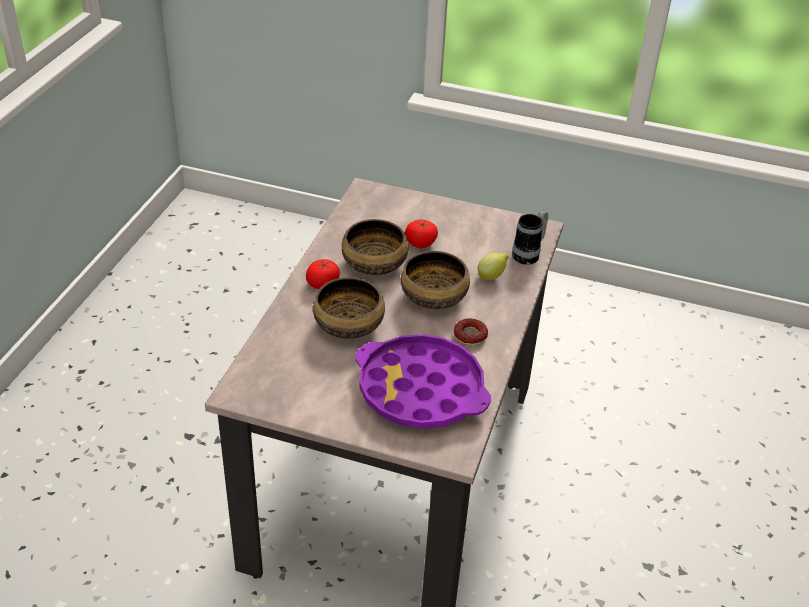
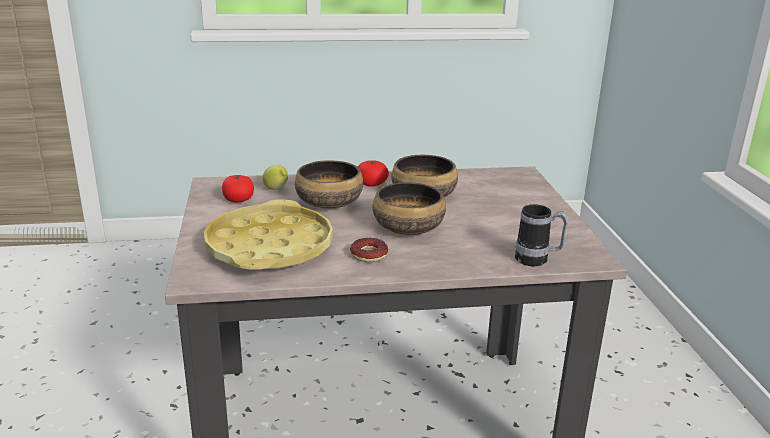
camera: 65 degrees right, 15 degrees down
(420, 242) = (480, 207): tomato -> tomato (238, 199)
(421, 390) = (269, 247): purple tray -> yellow tray
(491, 276) = (474, 248): lemon -> lemon (276, 189)

